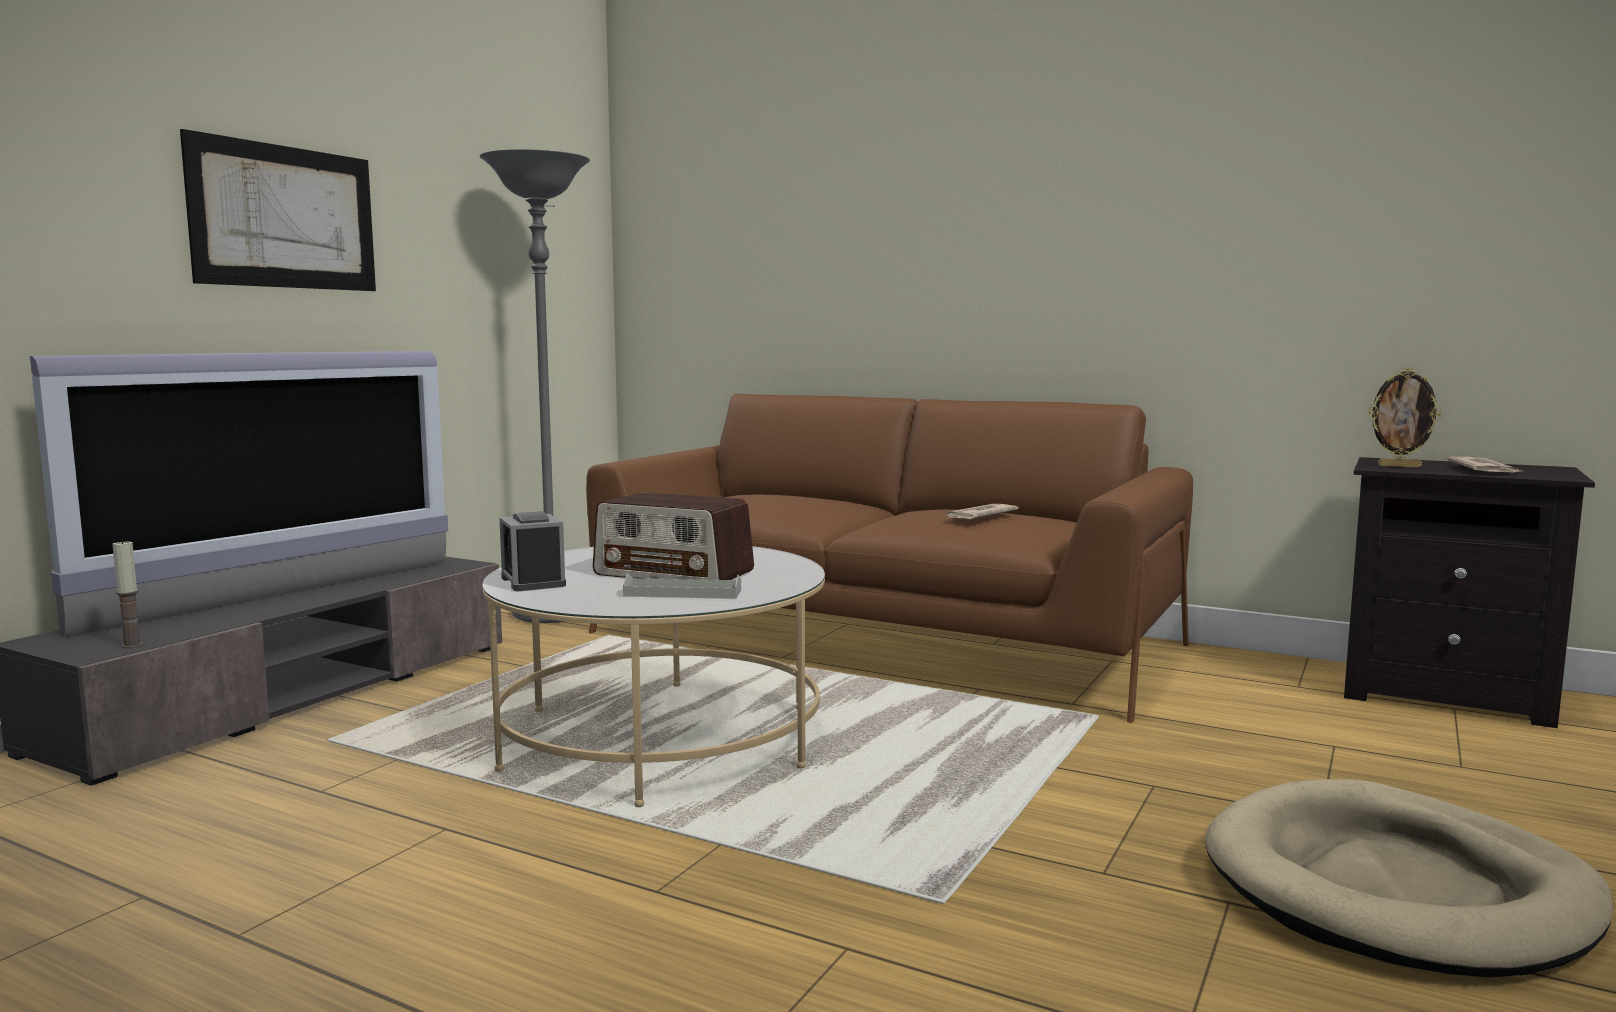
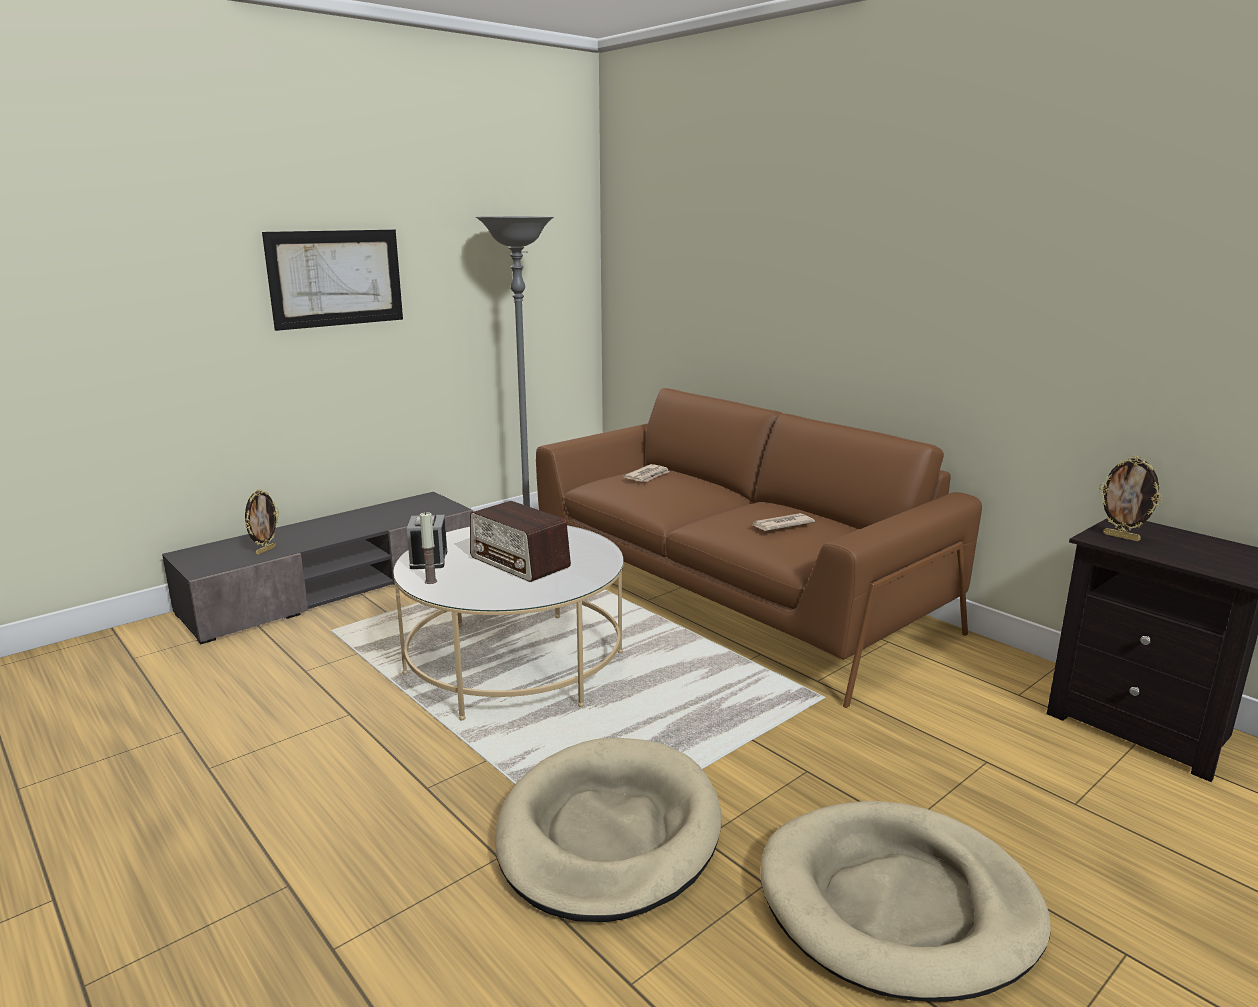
camera: 20 degrees right, 10 degrees up
(132, 645) = (224, 565): candle -> candle (431, 581)
(194, 624) = (265, 550): none -> picture frame
(281, 595) = (328, 527): television -> none
(682, 593) = (503, 586): grey tray -> none
(976, 890) = (608, 833): none -> beige dog bed
(1484, 470) = (1193, 554): newspaper -> newspaper (648, 476)

